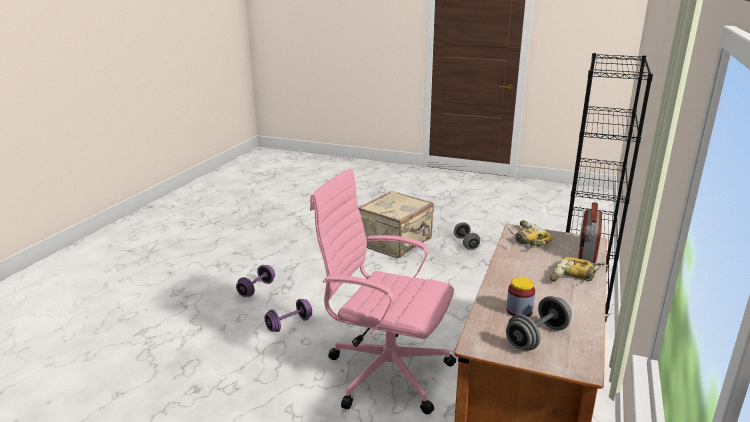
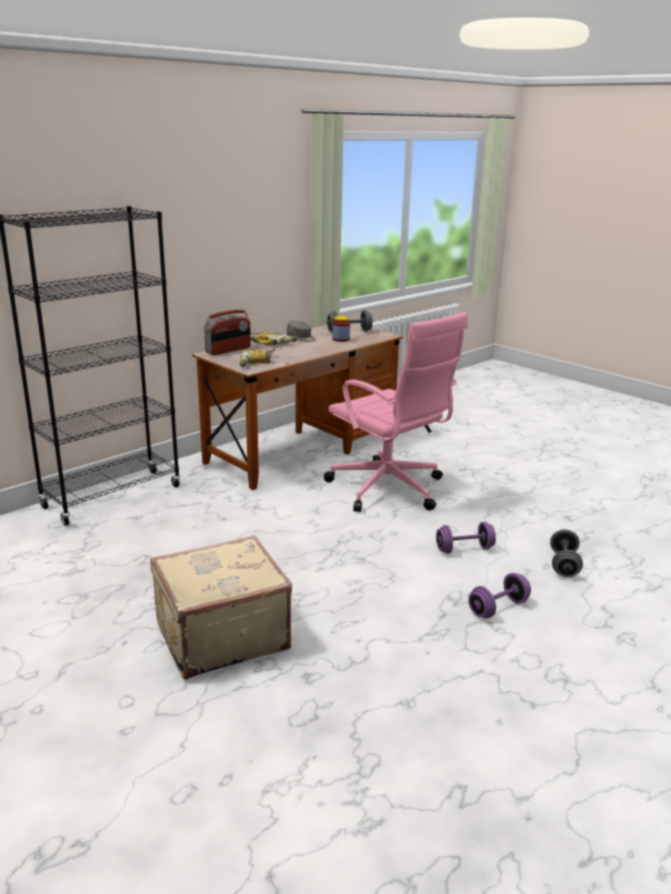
camera: 155 degrees left, 0 degrees up
(466, 243) = (117, 598): grey dumbbell -> grey dumbbell (564, 565)
(565, 298) = (301, 338): none -> grey cap

